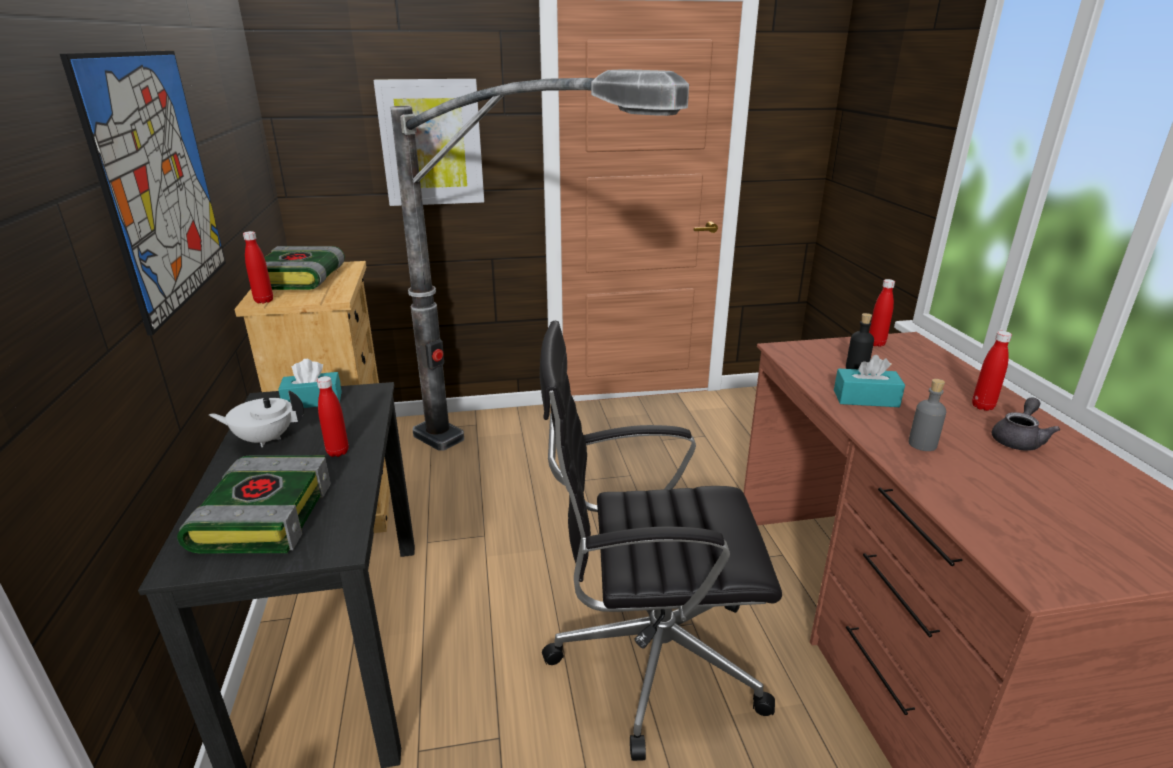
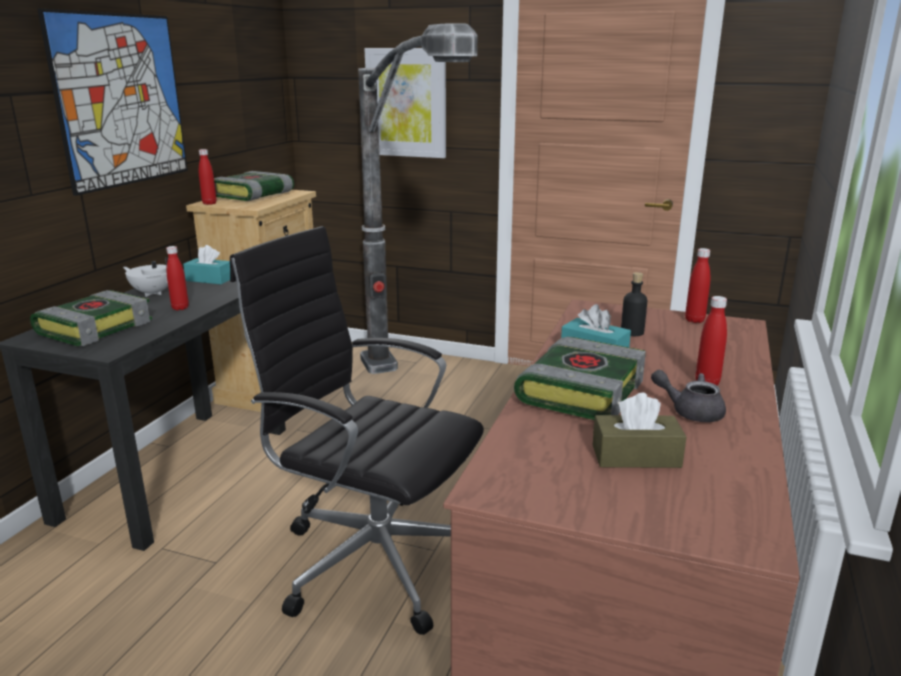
camera: 30 degrees right, 5 degrees down
(922, 444) = (580, 391): grey bottle -> book
(1018, 439) = (690, 411): grey teapot -> grey teapot turned 135 degrees counterclockwise
(1061, 499) = (636, 456): none -> brown tissue box

